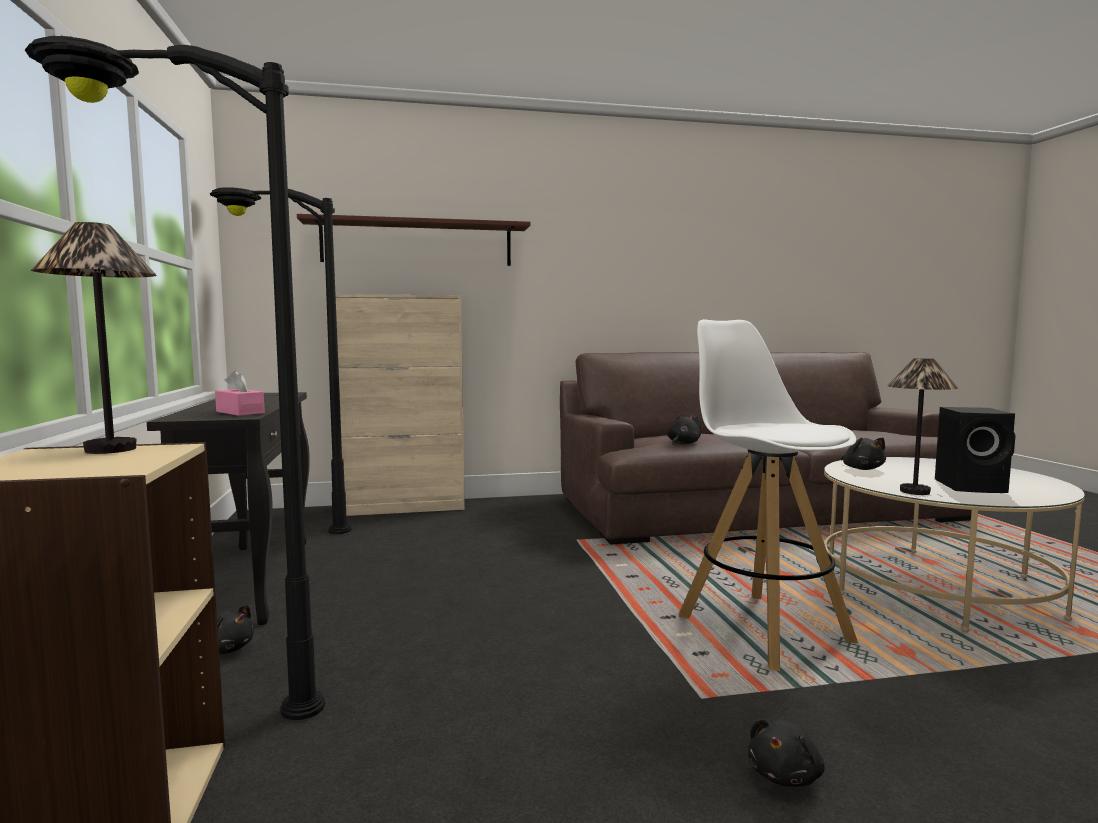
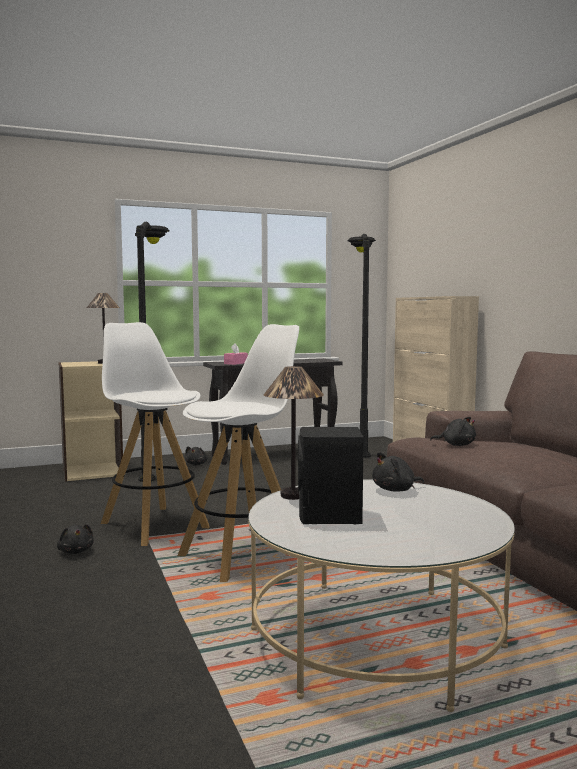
camera: 80 degrees right, 0 degrees up
(417, 243) = (462, 254): shelf -> none
(632, 694) = (153, 524): none -> white stool
(786, 775) = (76, 551): black plush toy -> black plush toy turned 150 degrees counterclockwise

